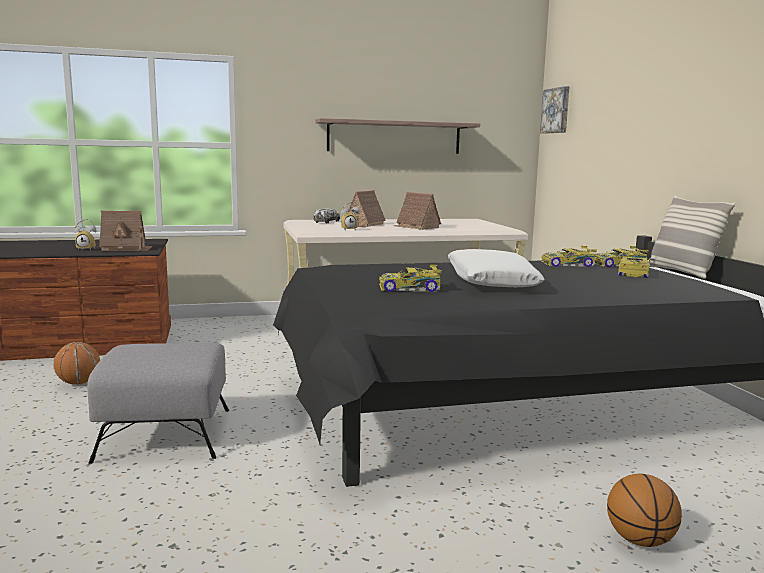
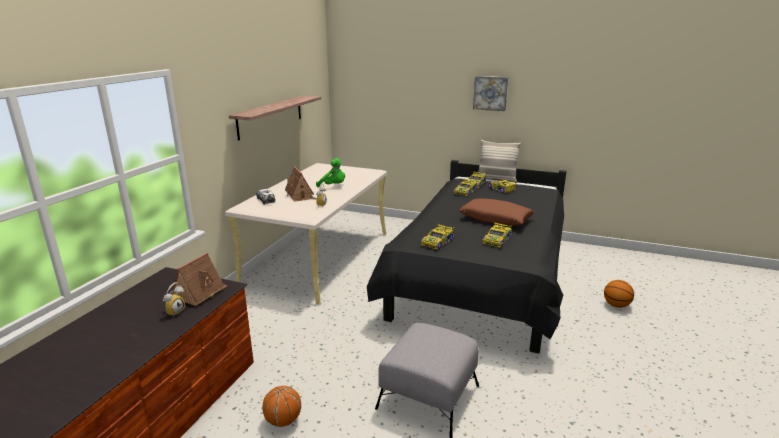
camera: 55 degrees left, 10 degrees up
(349, 272) = (438, 241): none -> toy car
(416, 227) = (333, 186): toy house -> green plush toy
(490, 281) = (495, 219): white pillow -> brown pillow
(556, 110) = (349, 79): picture -> picture (490, 93)

